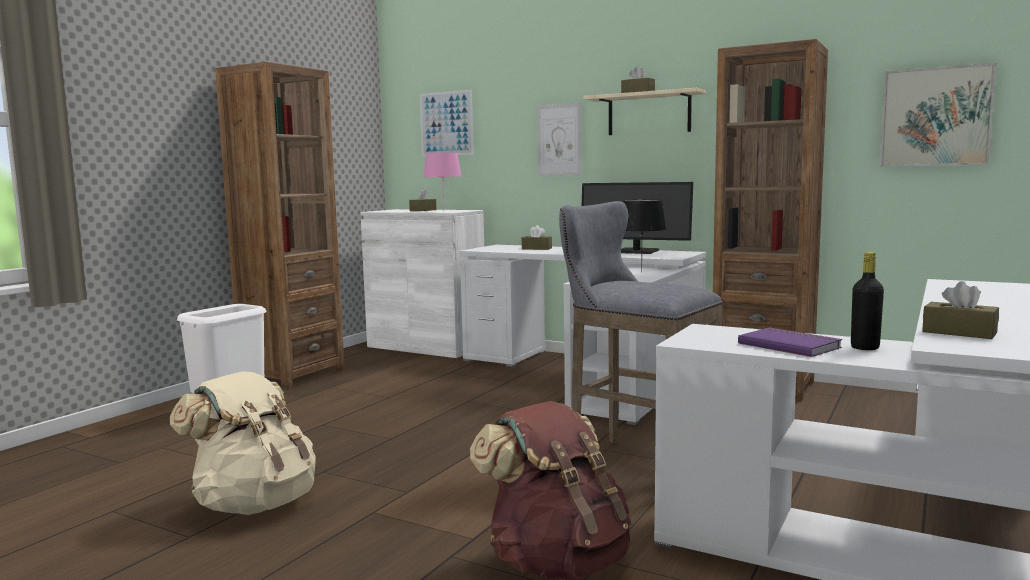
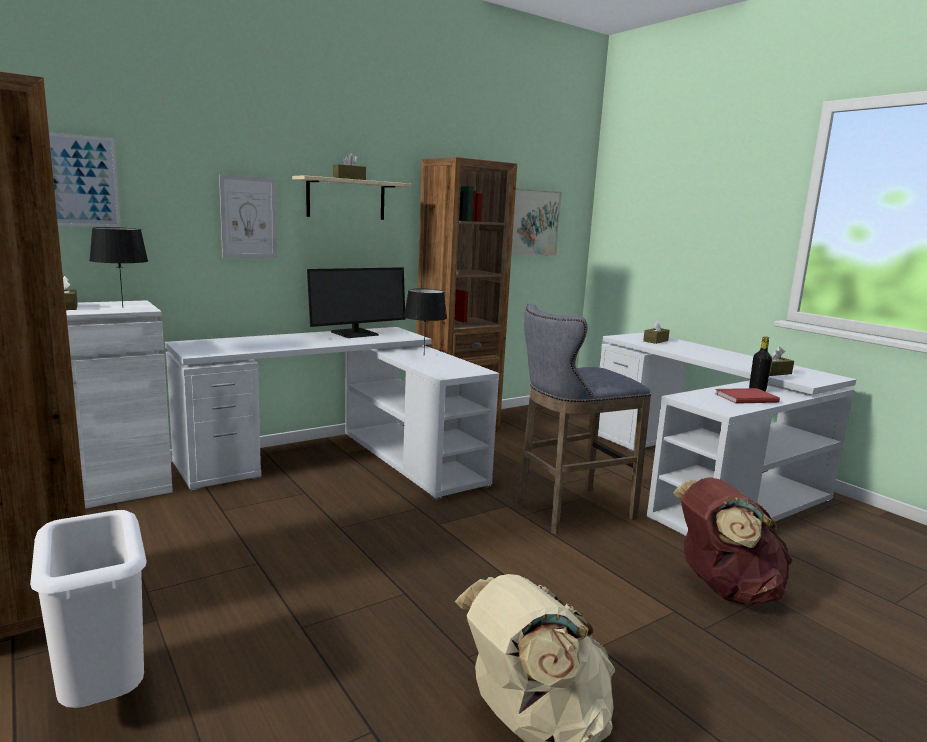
camera: 65 degrees left, 5 degrees up
(443, 211) = (122, 308): pink table lamp -> black table lamp
(536, 248) = (253, 342): brown tissue box -> brown tissue box (655, 341)
(790, 345) = (744, 397): purple book -> red book

